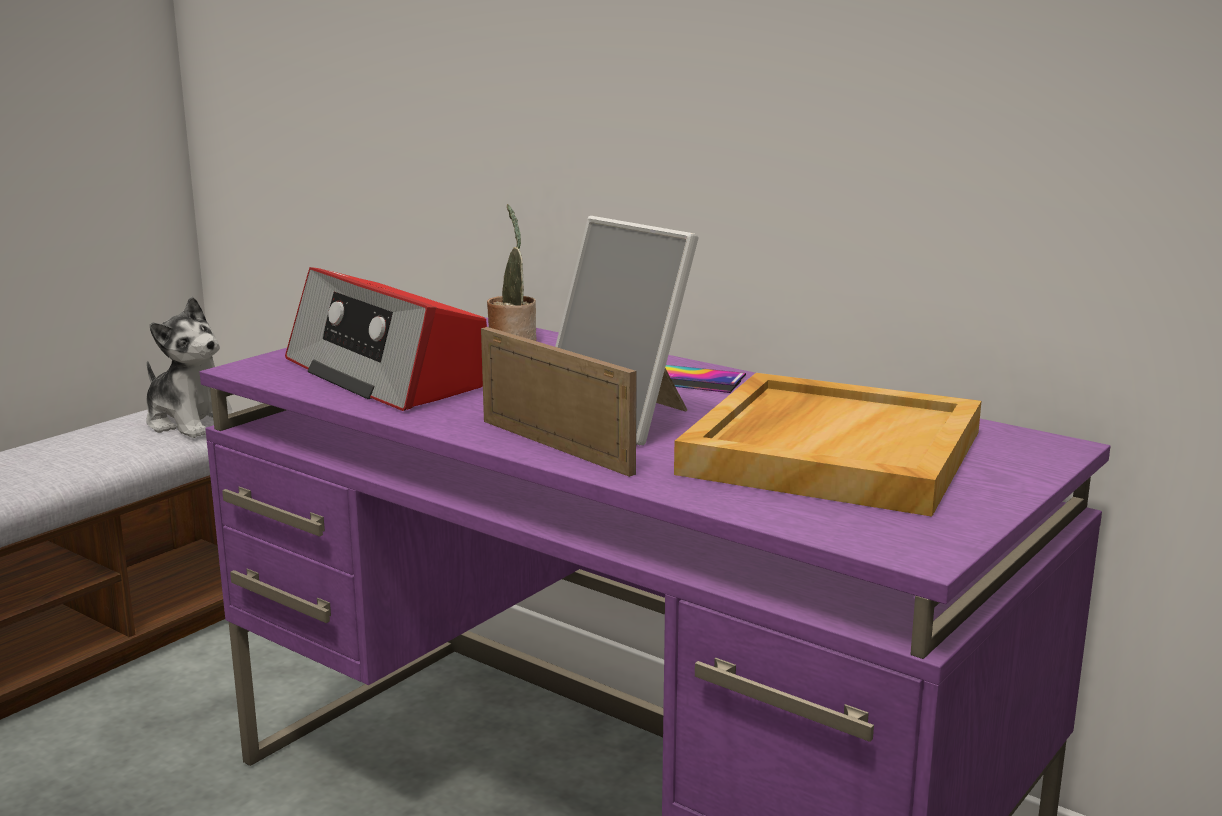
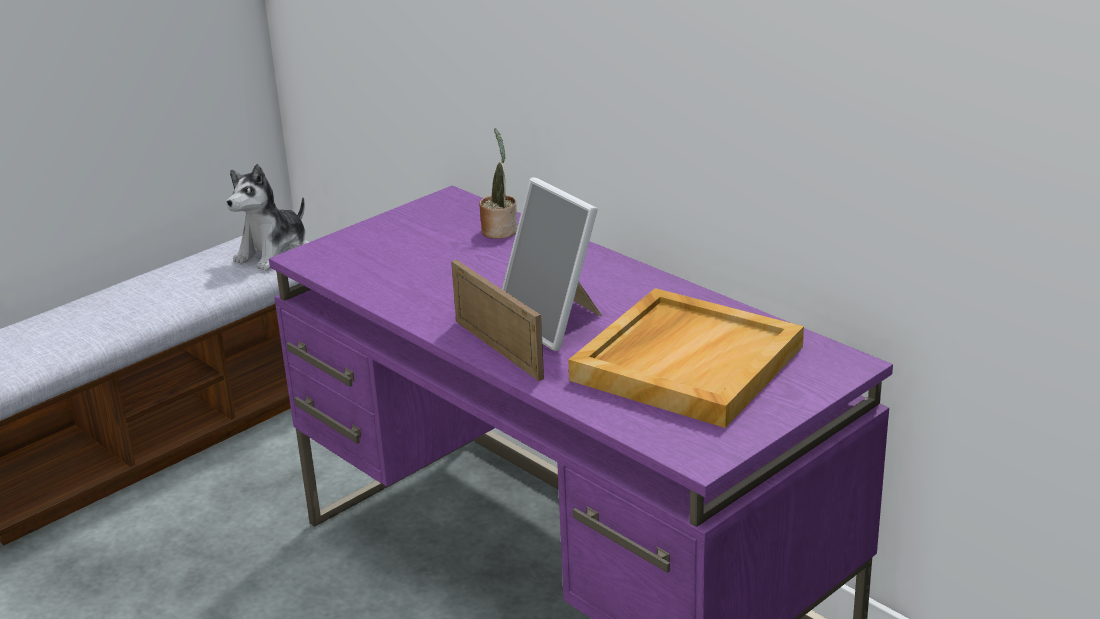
camera: 10 degrees right, 10 degrees up
(191, 422) = (274, 253): plush toy -> plush toy turned 75 degrees clockwise
(386, 374) = (399, 267): radio -> none
(695, 380) = (621, 281): phone -> none

